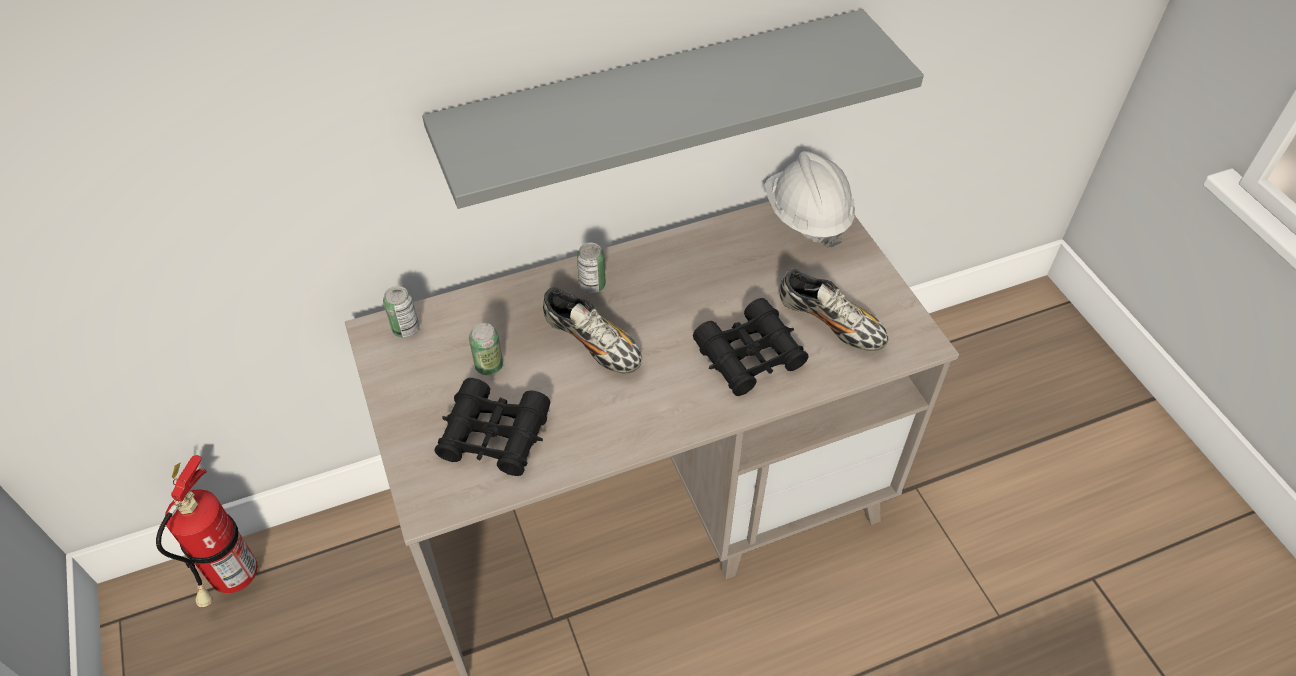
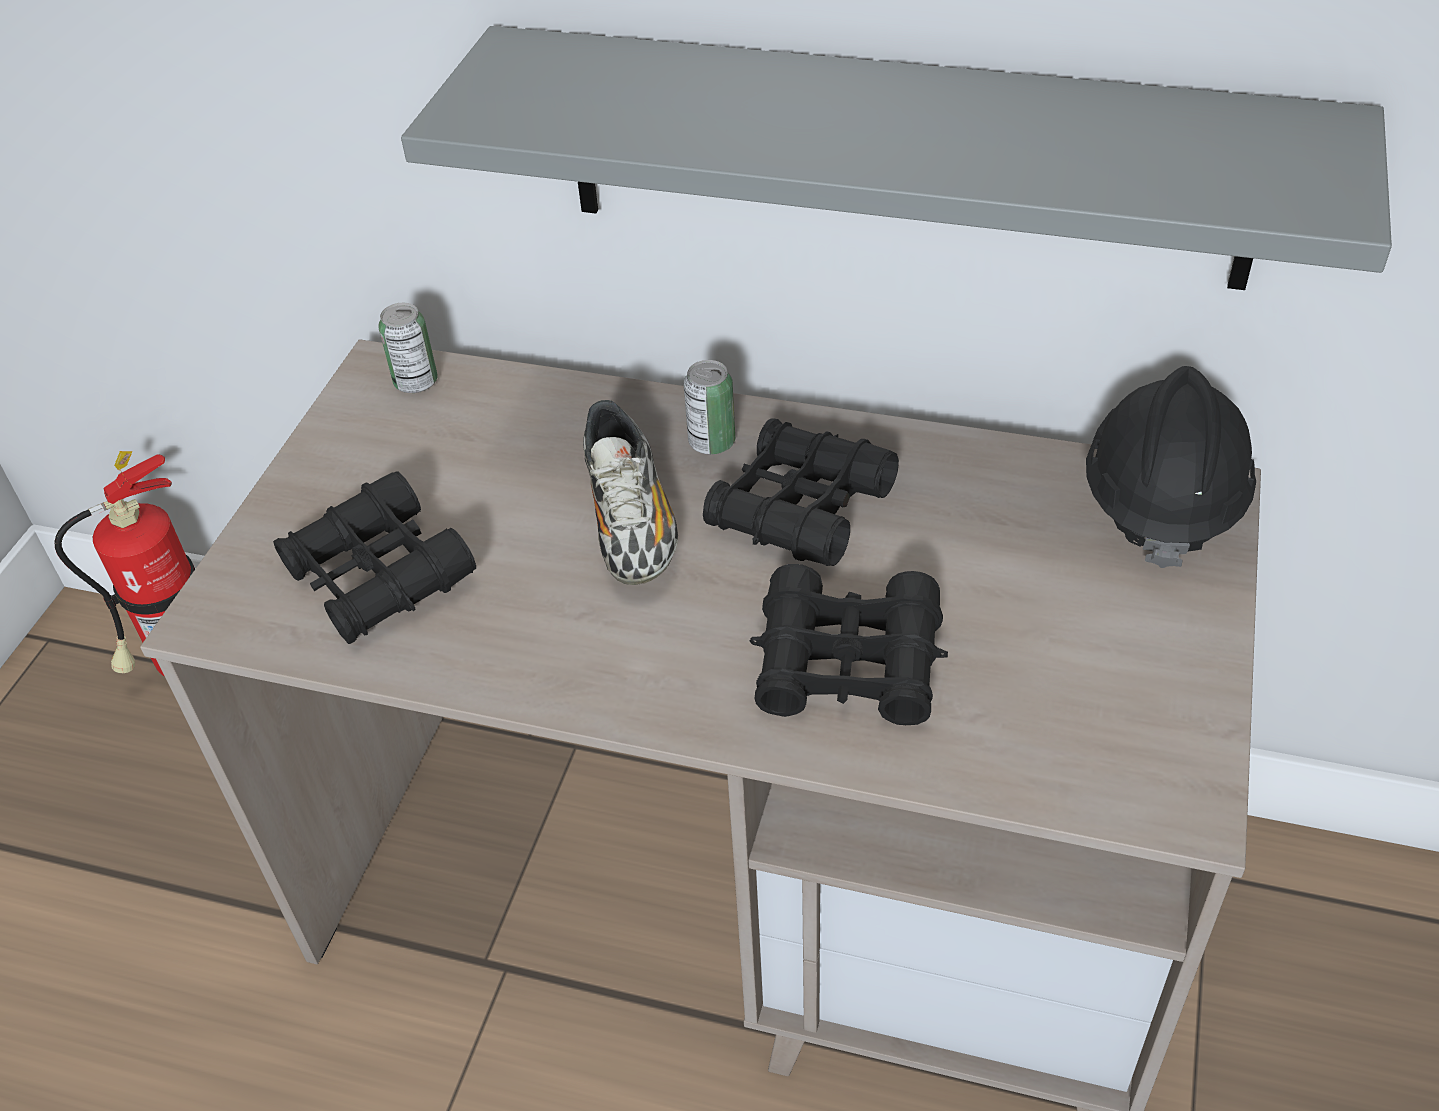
camera: 40 degrees right, 5 degrees down
(489, 366) = (466, 480): can -> none
(663, 296) = (800, 508): none -> black binoculars
(806, 217) = (1161, 500): white hard hat -> black hard hat
(830, 323) = (1039, 686): shoe -> none

